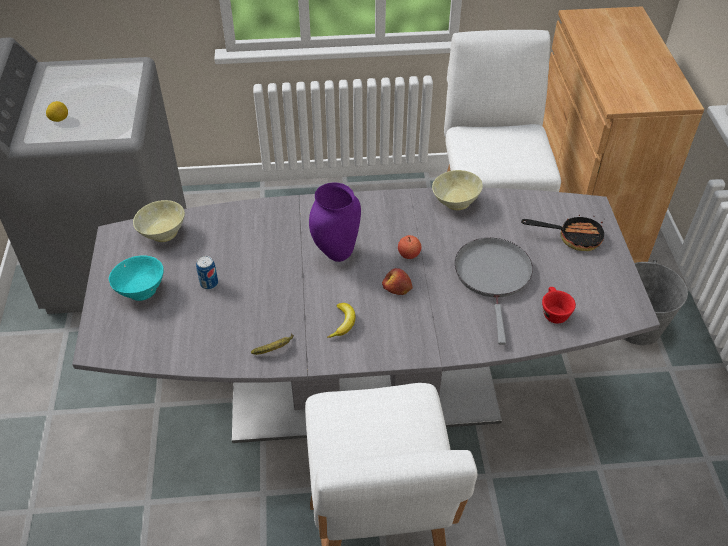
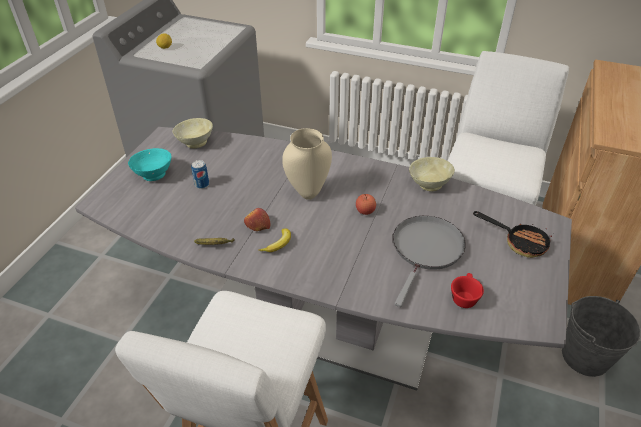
camera: 25 degrees right, 5 degrees down
(337, 255) = (308, 194): purple vase -> beige vase
(397, 288) = (338, 232): apple -> apple (257, 225)

